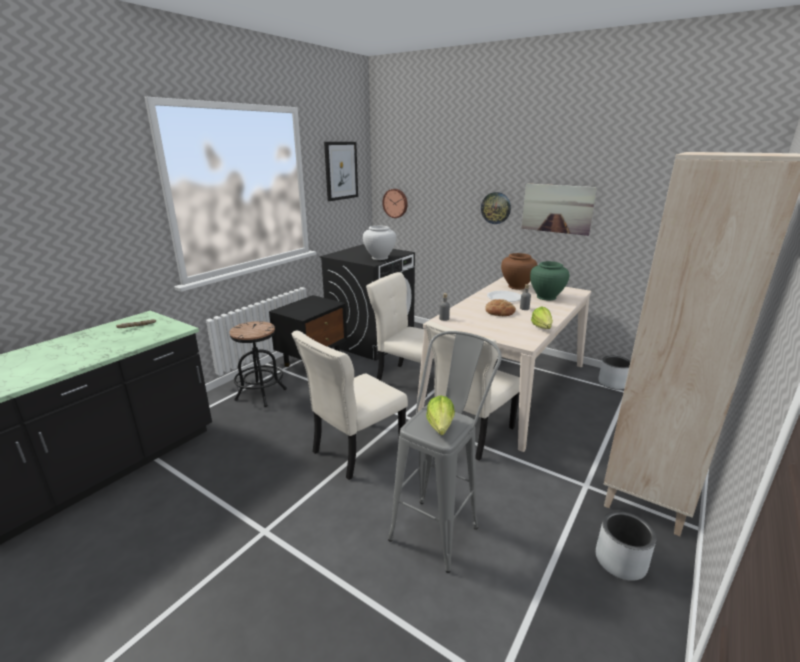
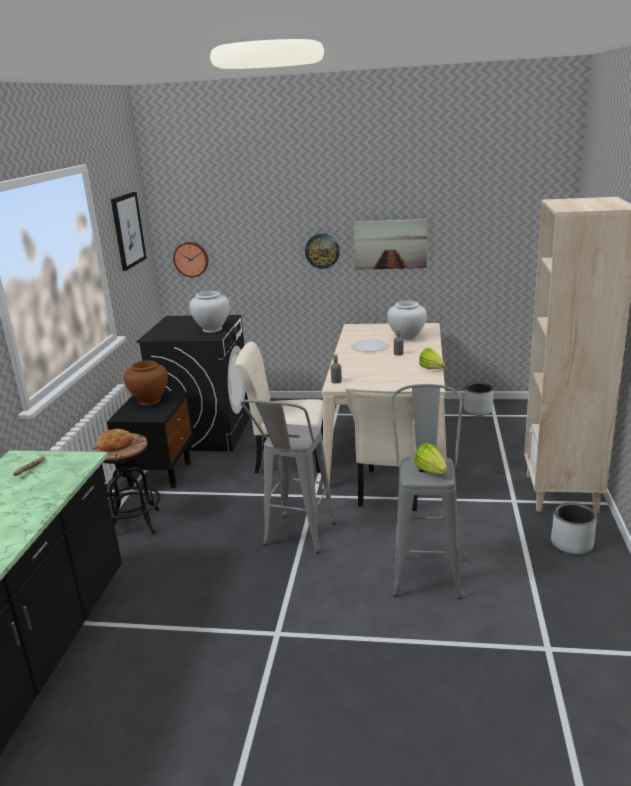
camera: 25 degrees left, 0 degrees up
(355, 450) = (296, 541): beige chair -> grey stool
(499, 312) = (380, 362): bread -> bread (115, 444)
(517, 287) = (369, 333): brown vase -> brown vase (150, 401)
(546, 297) = (406, 338): green vase -> white vase

